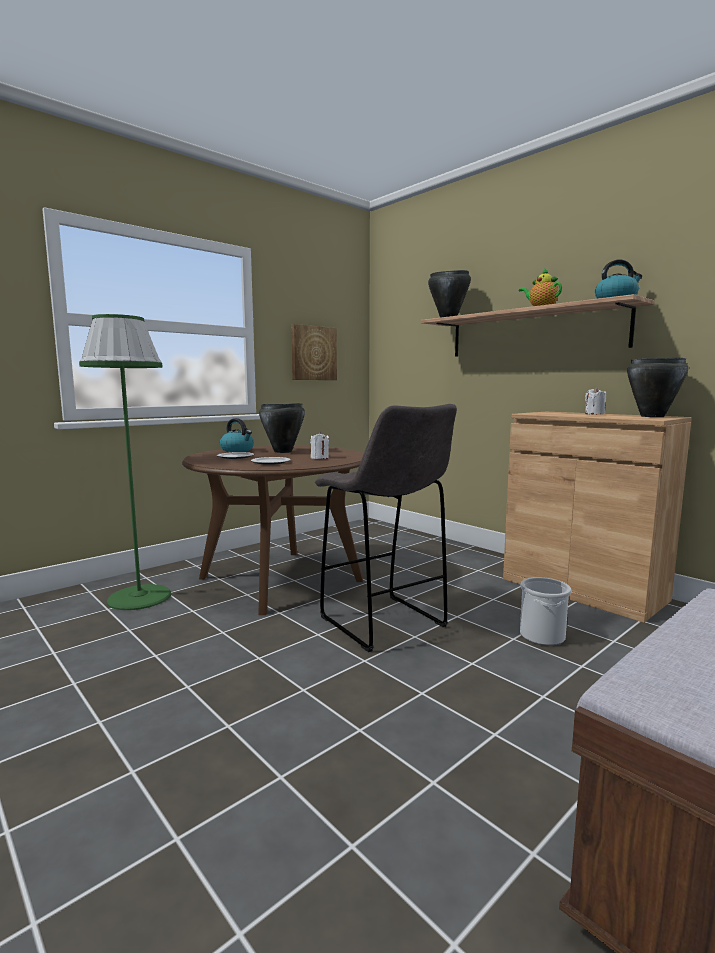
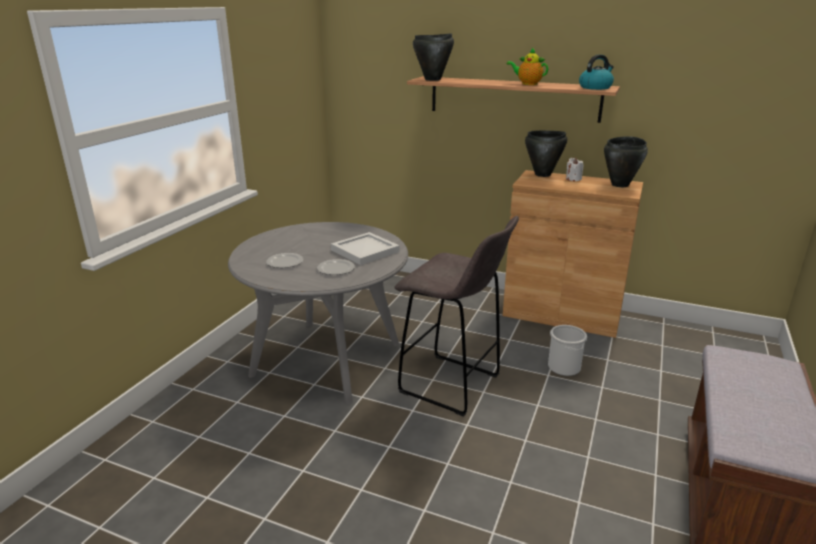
camera: 25 degrees left, 15 degrees up
(140, 597) = (215, 414): green floor lamp -> none
(238, 450) = (261, 244): kettle -> none
(280, 579) = (327, 359): brown dining table -> grey dining table
(283, 451) = (312, 241): black cooking pot -> black cooking pot (543, 175)
(313, 353) = (284, 110): picture -> none
(319, 458) = (366, 251): white candle -> white tray

